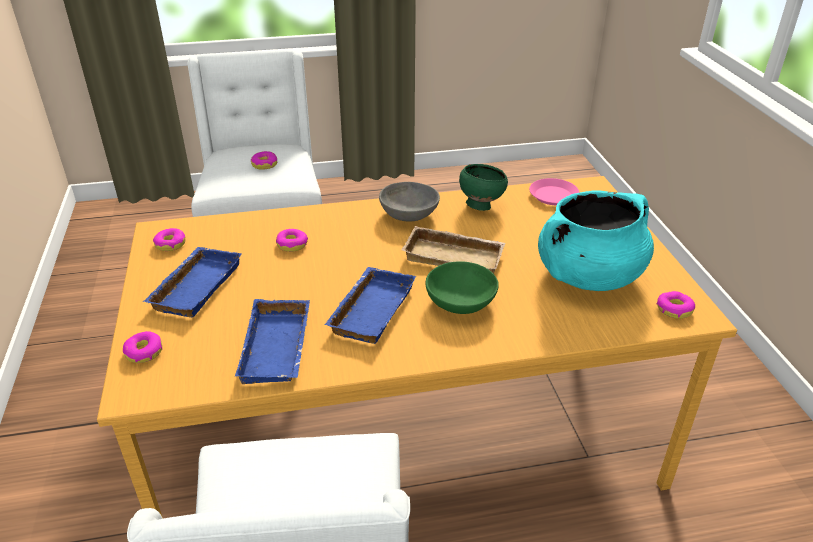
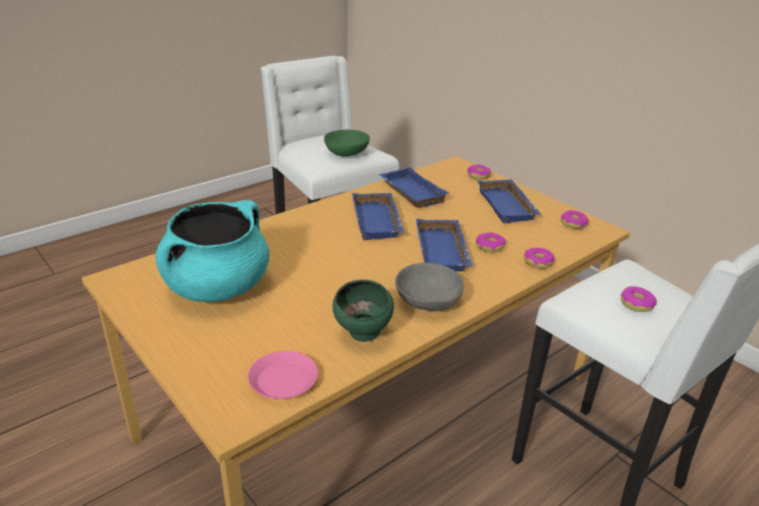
camera: 150 degrees right, 5 degrees down
(343, 251) = (444, 252): none -> blue tray
(455, 256) = (348, 273): beige tray -> none
(461, 303) = (317, 240): green bowl -> green bowl (346, 152)
(674, 309) = (136, 278): donut -> donut (538, 262)

